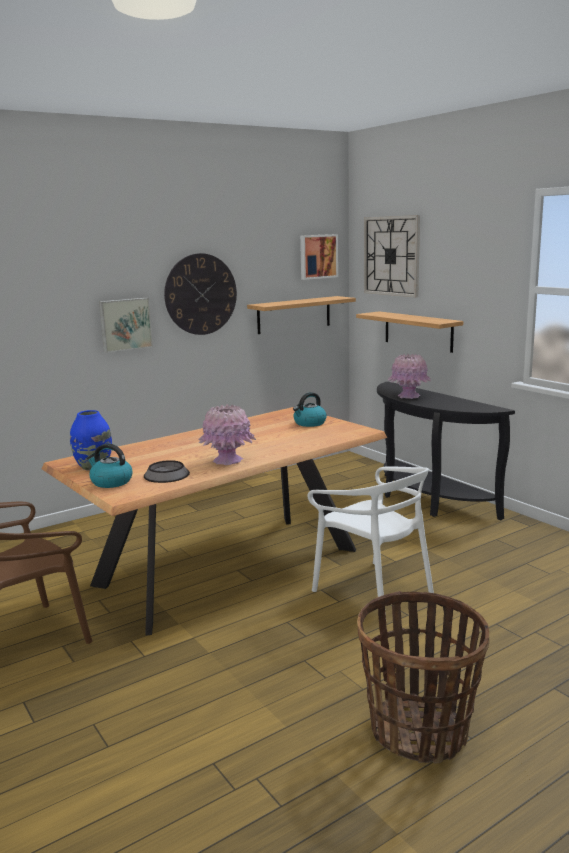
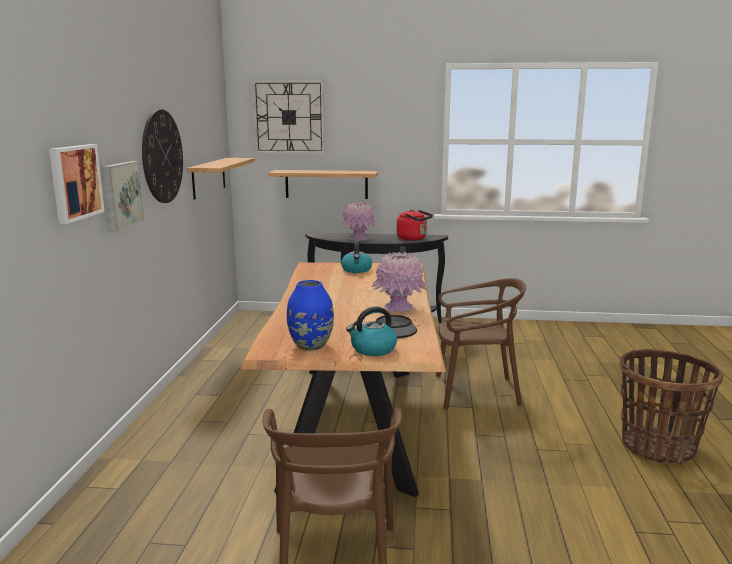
camera: 50 degrees left, 0 degrees up
(318, 256) = (216, 117): picture -> picture (74, 182)
(373, 591) = (475, 392): white chair -> brown chair
(462, 406) = (413, 238): none -> red kettle

